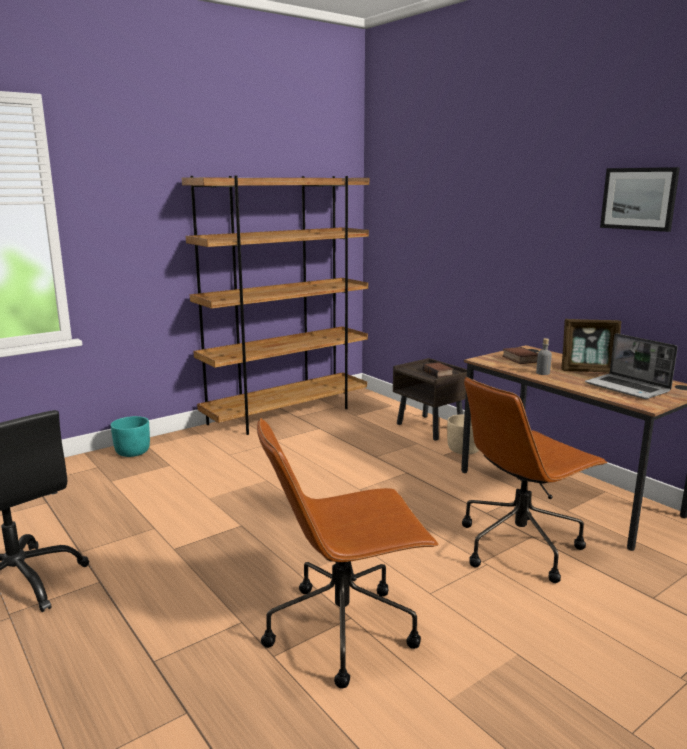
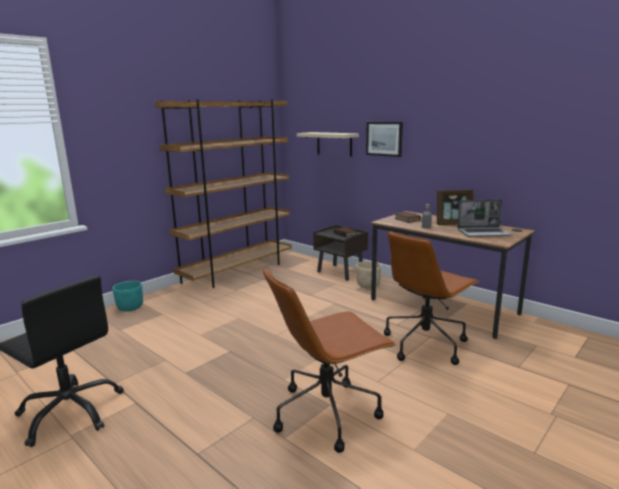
camera: 10 degrees left, 0 degrees up
(433, 241) = (334, 144): none -> beige shelf
(628, 388) = (484, 233): laptop -> laptop turned 45 degrees counterclockwise
(639, 199) = (479, 108): picture -> picture (384, 138)

